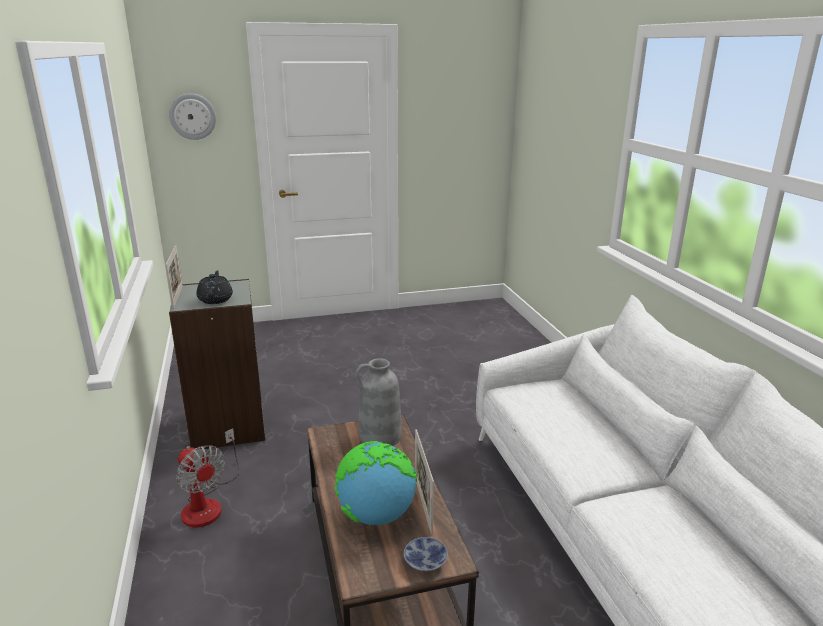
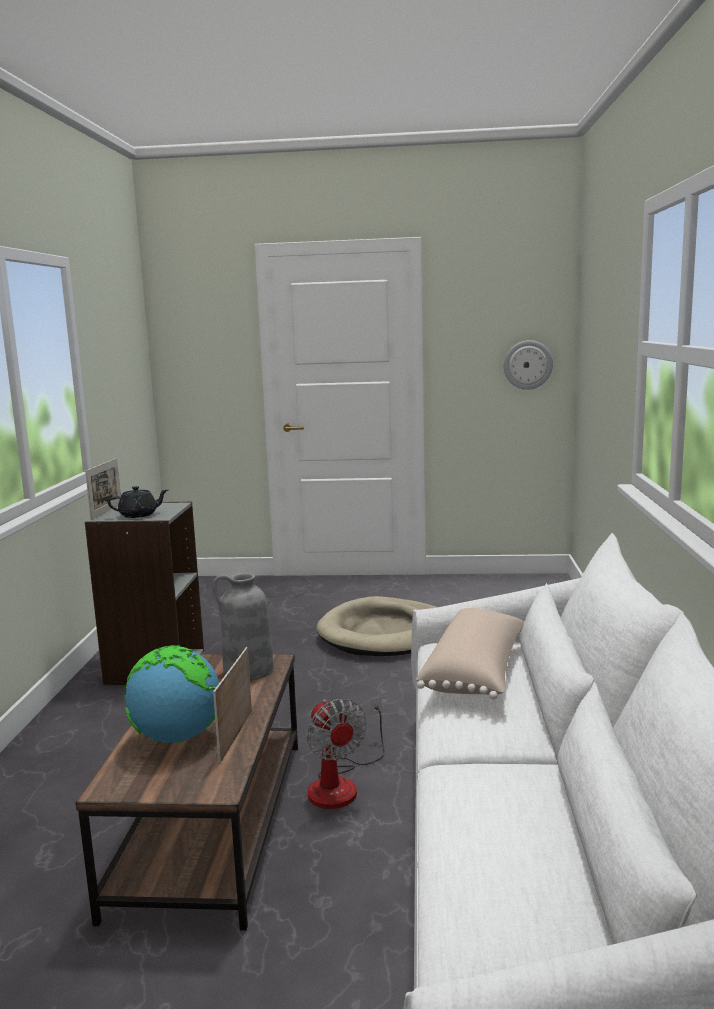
camera: 20 degrees right, 10 degrees down
(192, 116) = (197, 343): wall clock -> wall clock (527, 365)
(208, 503) = (84, 733): fan -> fan (341, 784)
(216, 299) = (139, 515): black teapot -> black teapot turned 60 degrees clockwise
(402, 367) = (385, 633): none -> beige dog bed
(425, 560) = (190, 784): bowl -> none
(557, 413) = (477, 673): none -> beige pillow

